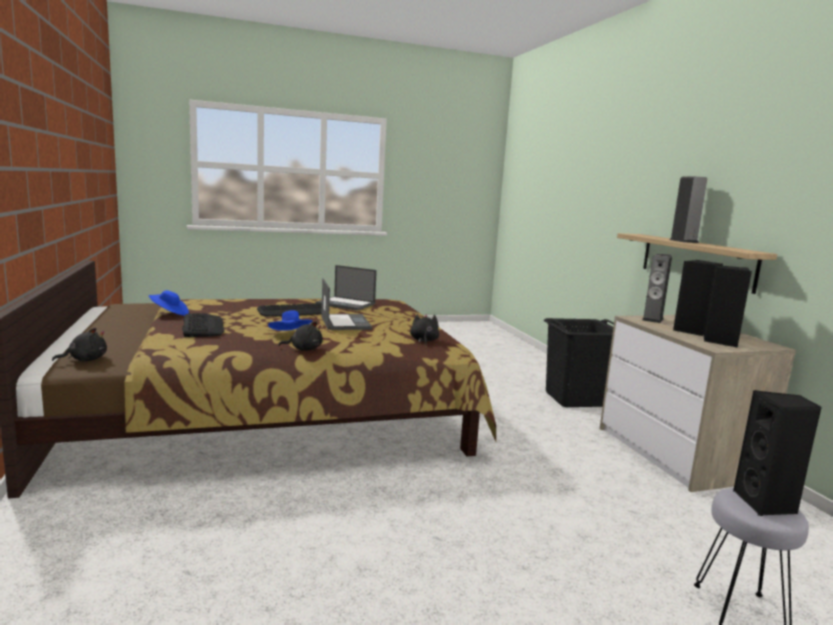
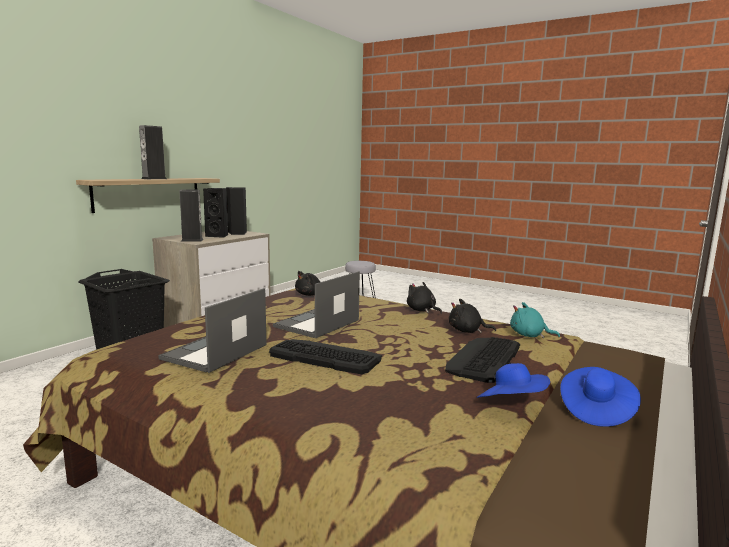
camera: 130 degrees left, 0 degrees up
(85, 360) = (630, 359): black plush toy -> black plush toy (467, 331)
(182, 349) = (529, 335): none -> turquoise plush toy
(290, 335) = (406, 323): blue hat -> blue hat (595, 411)
(346, 304) = (214, 352): laptop -> laptop turned 135 degrees counterclockwise
(766, 504) = (358, 262): black speaker -> none

